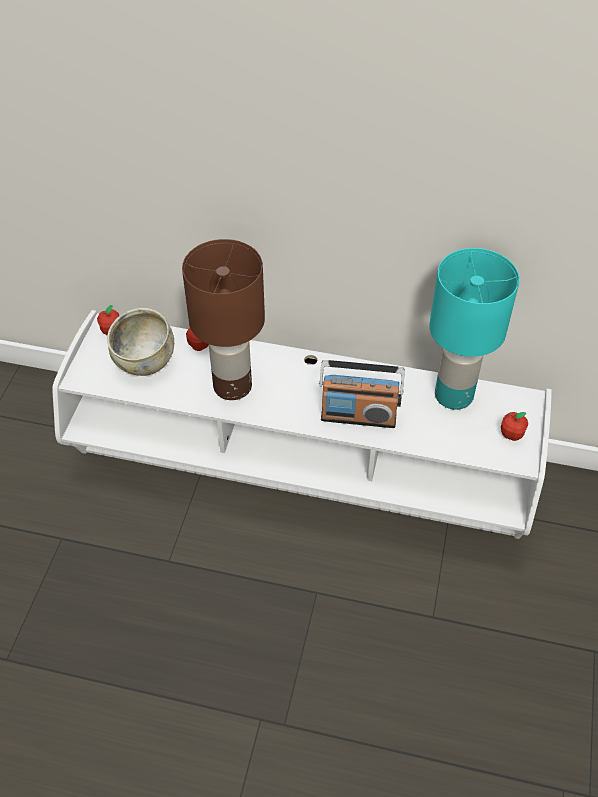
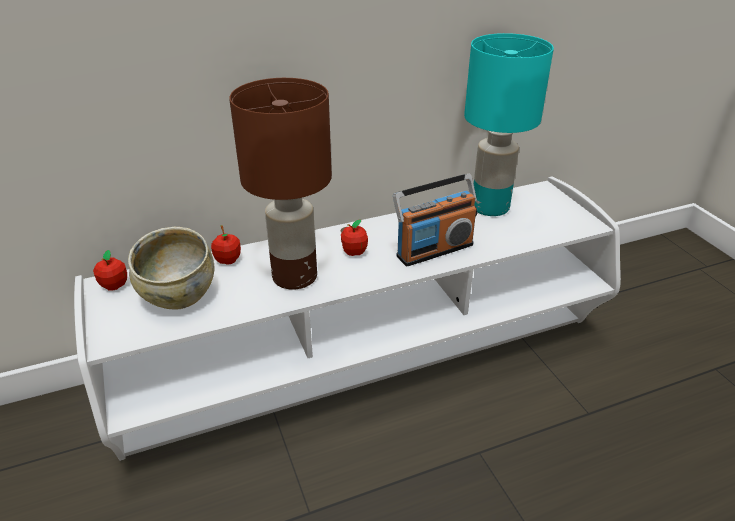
camera: 35 degrees left, 15 degrees down
(511, 434) = (561, 213): apple -> apple (354, 252)

